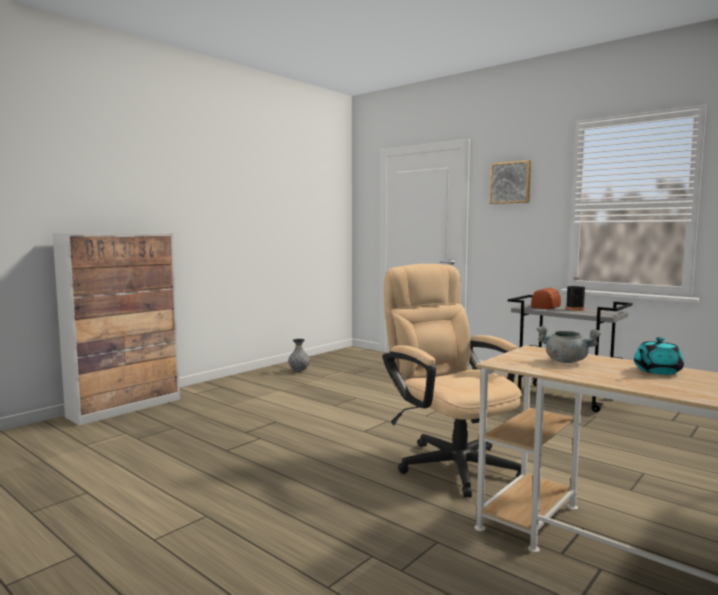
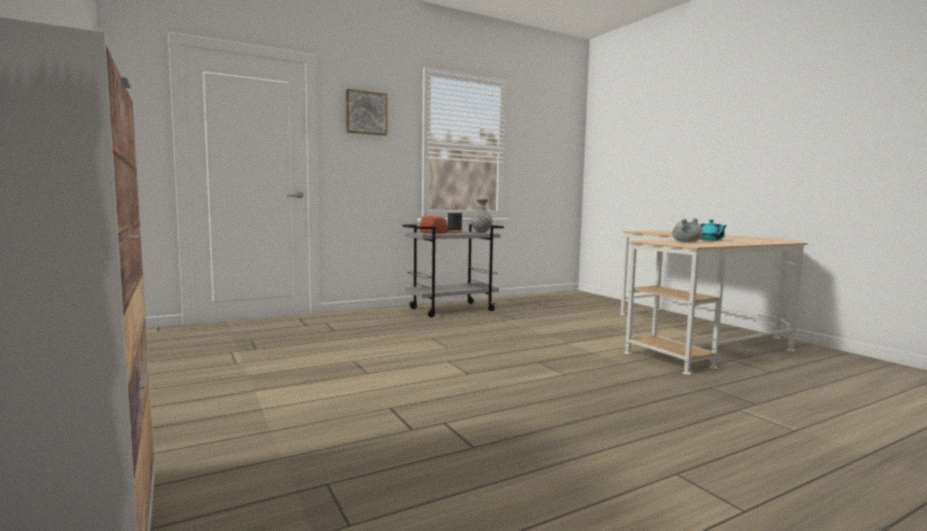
camera: 70 degrees left, 0 degrees up
(299, 371) = (179, 370): grey vase -> grey vase (481, 232)
(450, 462) = (566, 359): beige office chair -> none

